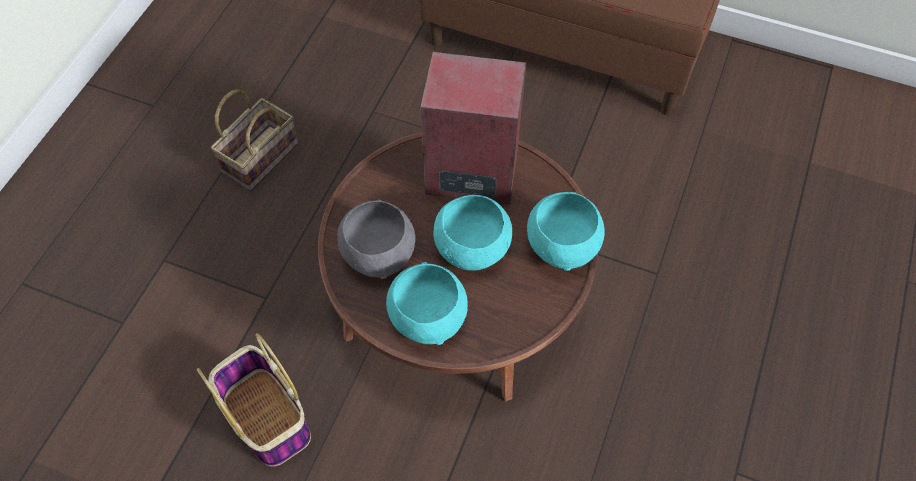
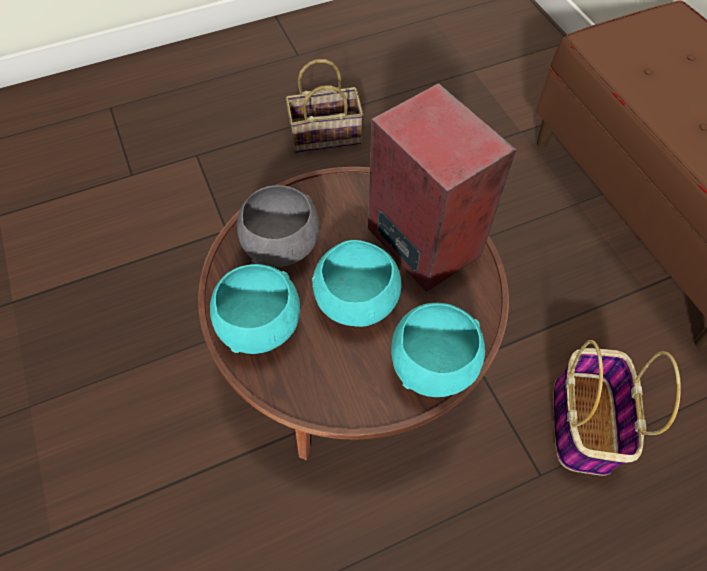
camera: 45 degrees right, 0 degrees up
(266, 417) = (138, 309): basket -> basket (582, 421)

